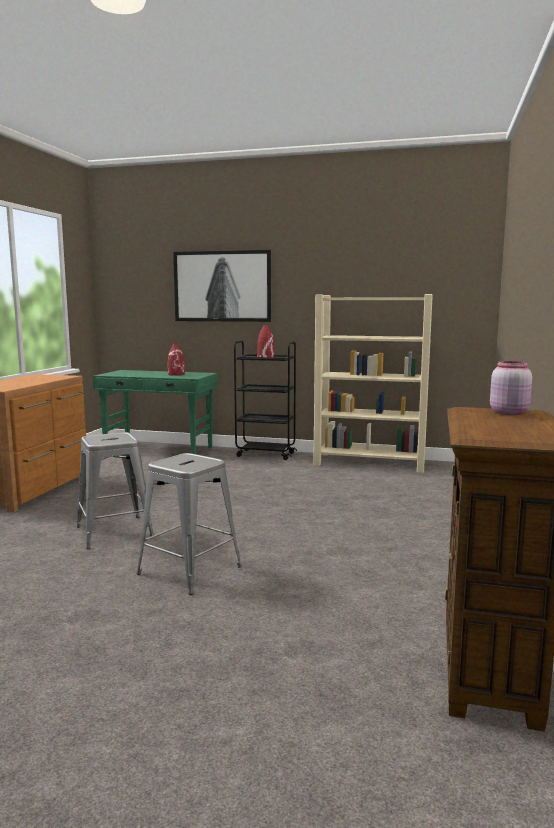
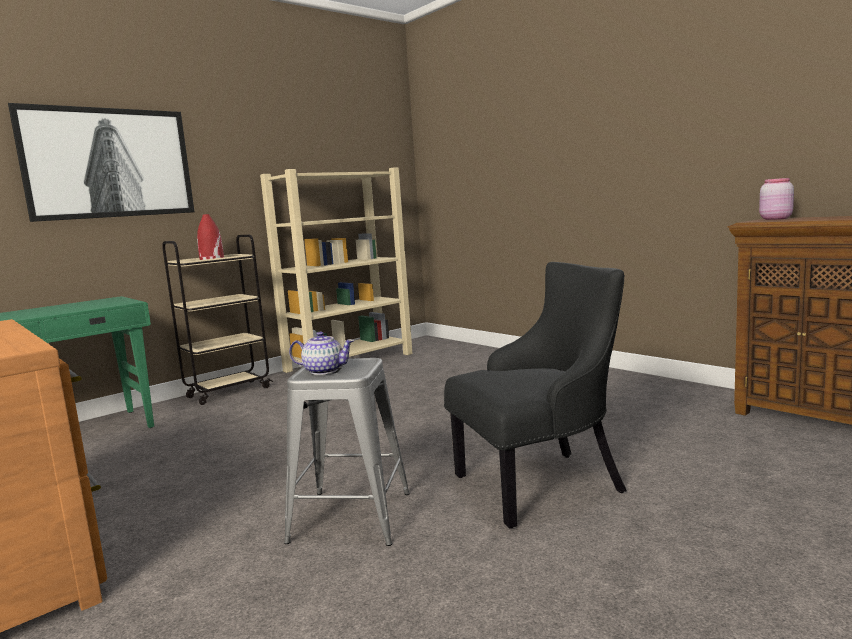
camera: 55 degrees left, 0 degrees up
(101, 437) = (323, 370): none -> teapot
(176, 374) = (74, 306): red vase -> none
(189, 570) = (537, 487): grey stool -> black chair
(266, 454) = (229, 392): black cart -> beige cart

